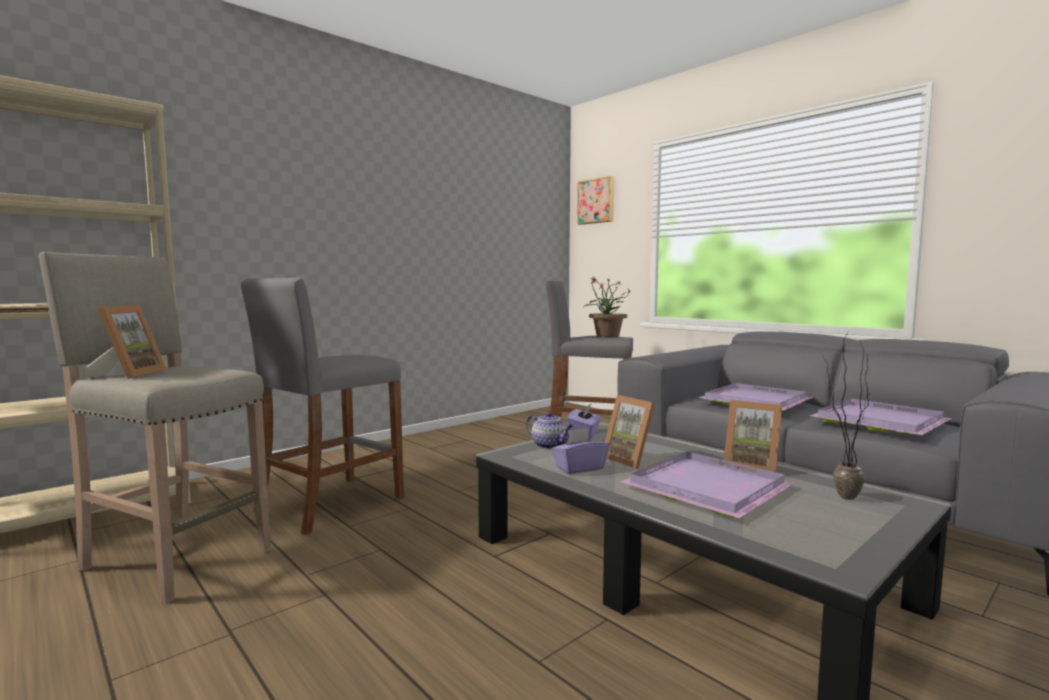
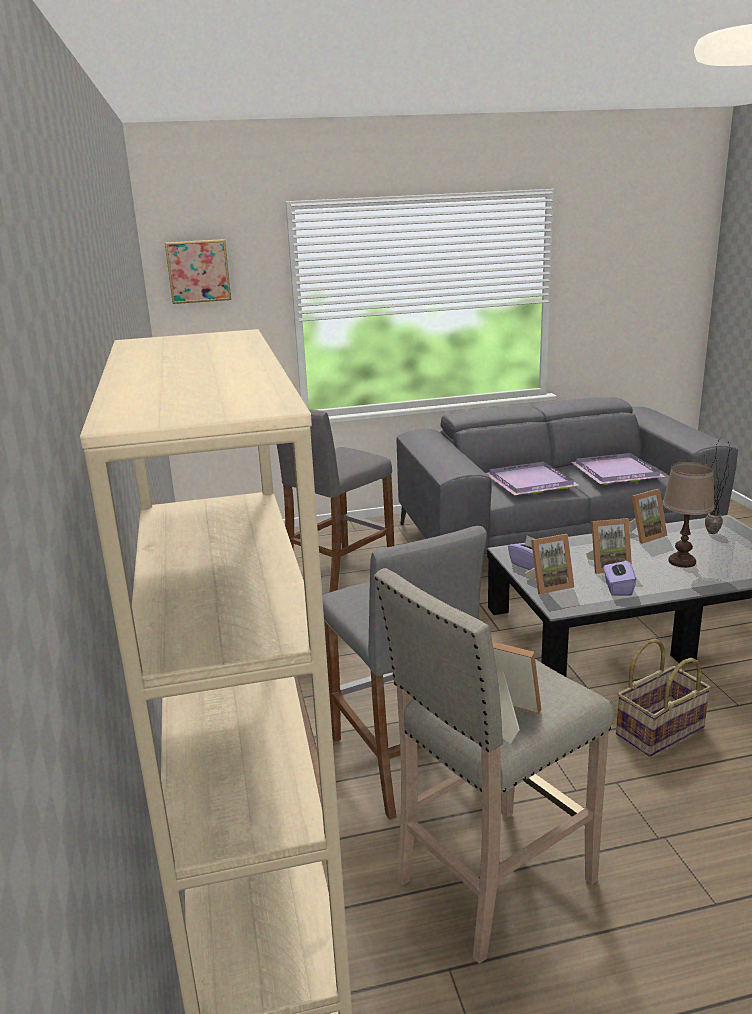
camera: 60 degrees left, 15 degrees up
(437, 607) = (659, 730): none -> basket
(550, 445) = (549, 585): teapot -> picture frame
(607, 335) = (343, 454): potted plant -> none
(708, 489) = (682, 562): purple tray -> brown table lamp

